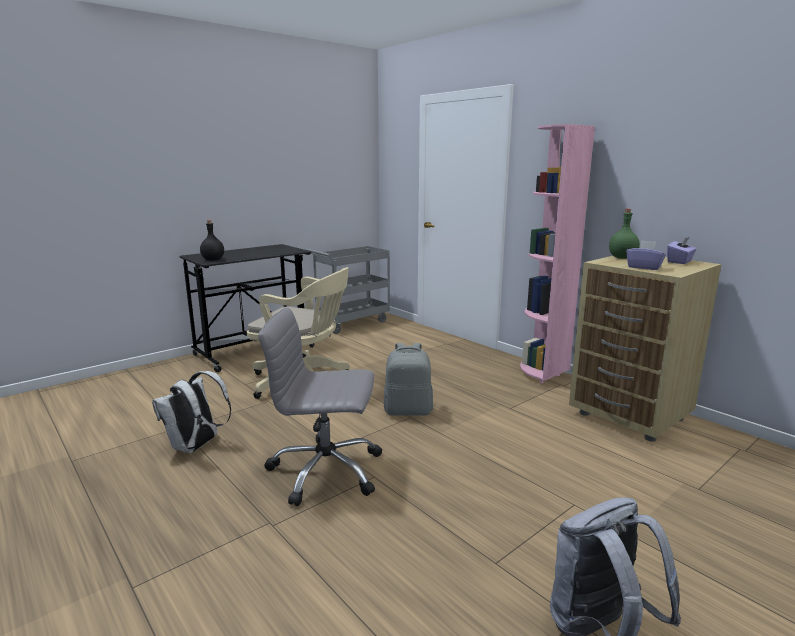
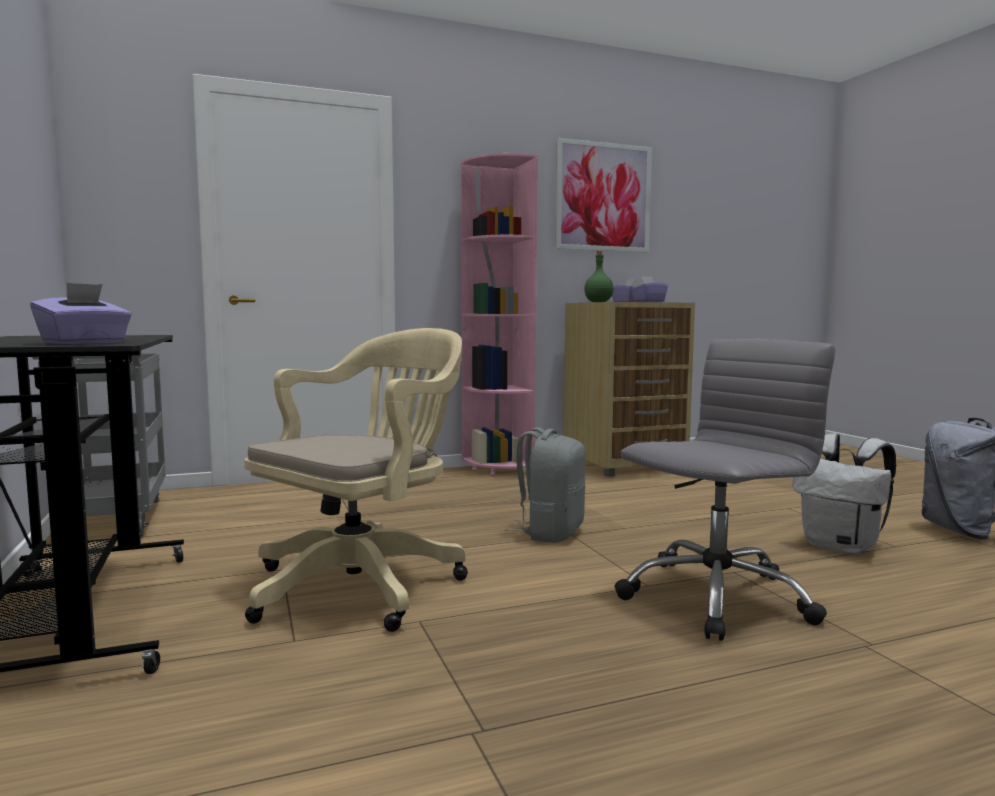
camera: 70 degrees left, 10 degrees down
(196, 447) = (593, 708): white backpack -> white backpack (842, 547)
(213, 260) = (85, 343): black bottle -> purple tissue box
(325, 471) = (716, 597): grey office chair -> grey office chair turned 150 degrees counterclockwise
(691, 145) = (603, 197): none -> picture

